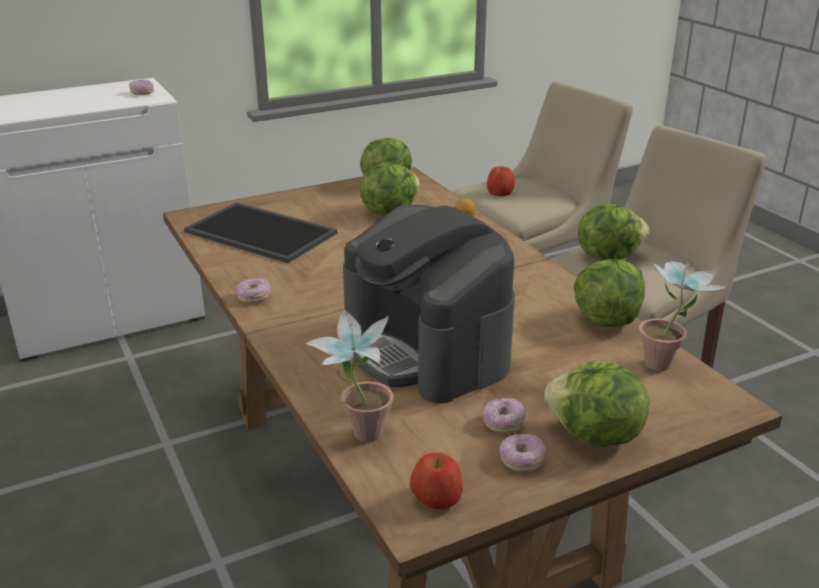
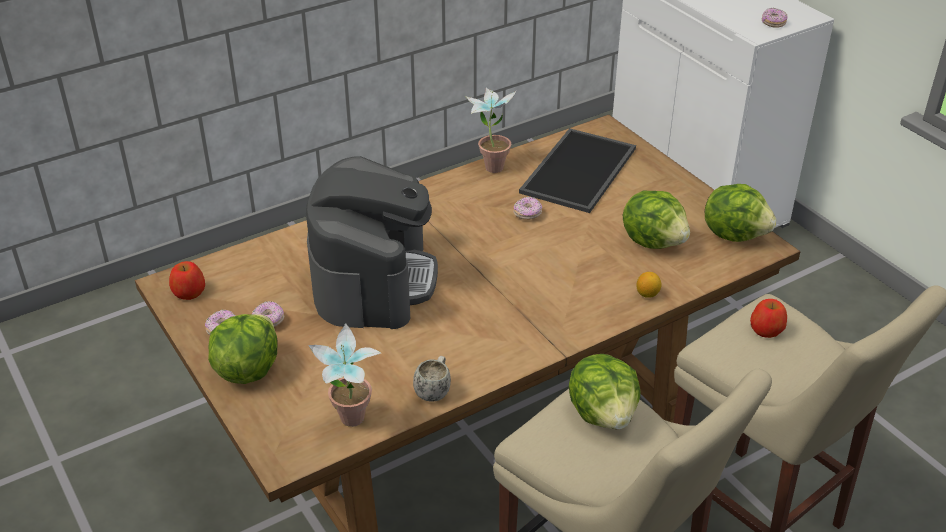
camera: 85 degrees right, 10 degrees up
(254, 297) = (453, 184): donut -> donut (527, 214)
(357, 436) = (260, 253): potted plant -> potted plant (491, 164)
(427, 350) = (373, 279): coffee machine -> coffee machine turned 135 degrees clockwise
(606, 319) = (434, 390): lettuce -> white mug

